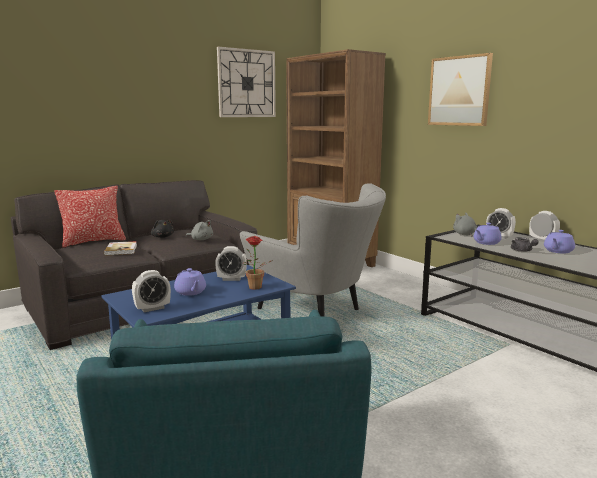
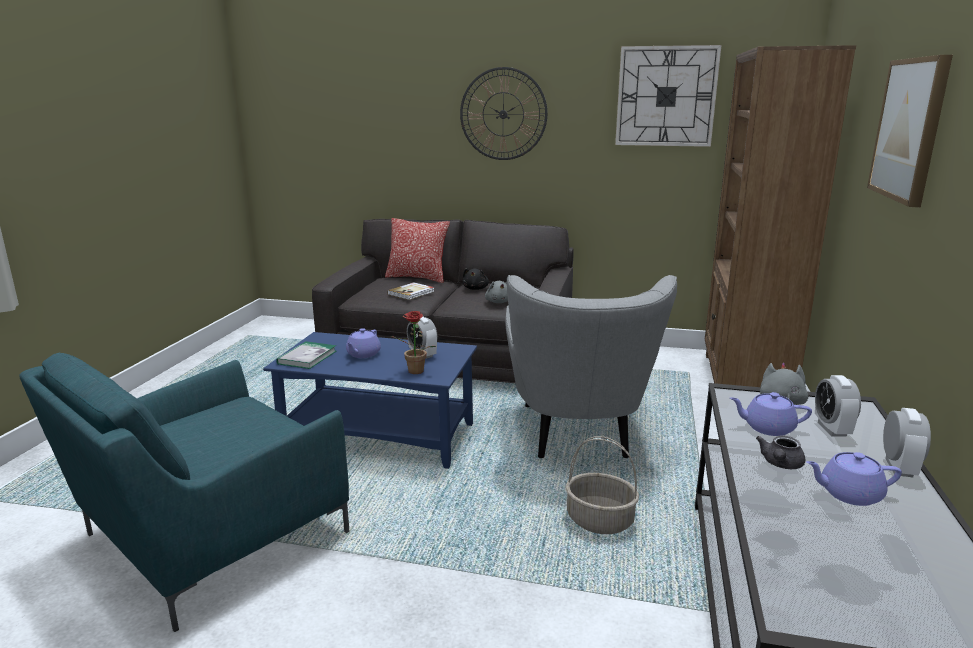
camera: 50 degrees right, 5 degrees up
(135, 94) = (503, 114): none -> wall clock
(152, 308) = (307, 357): alarm clock -> book
(405, 339) = (600, 520): none -> basket

